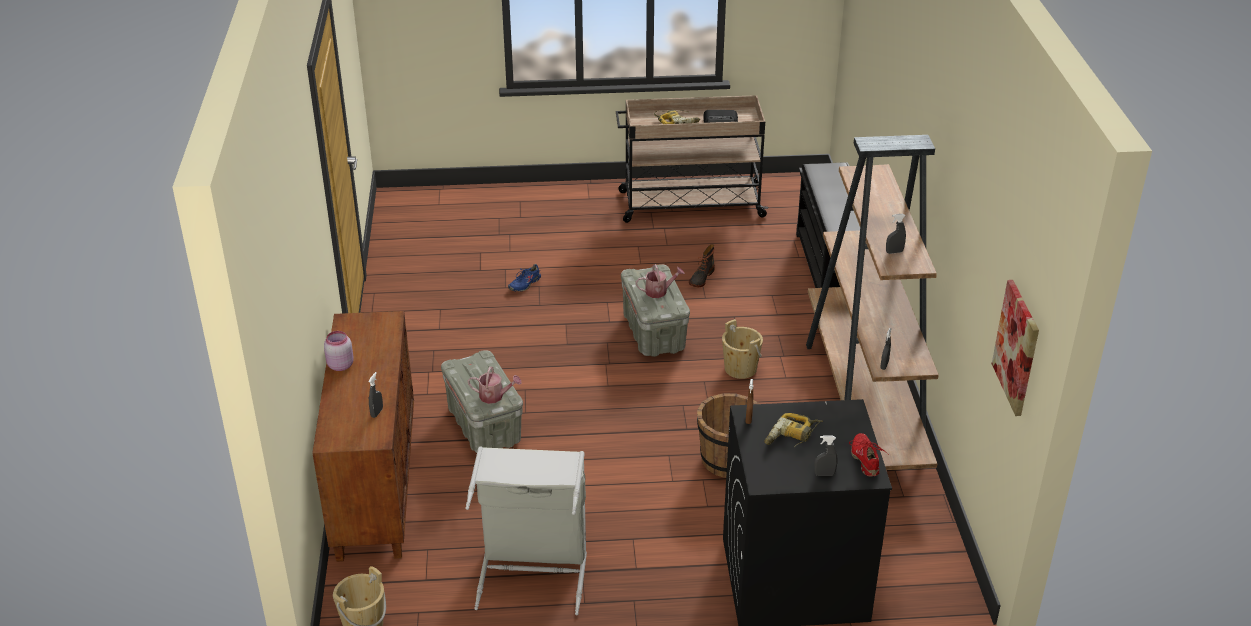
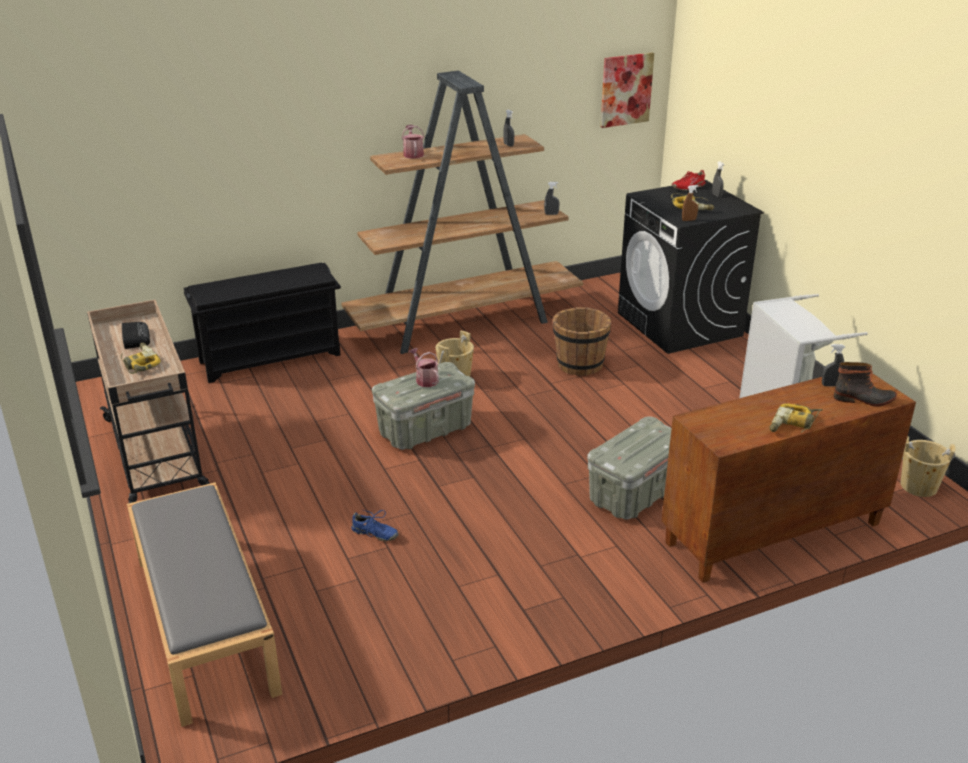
camera: 110 degrees left, 5 degrees down
(339, 365) = (793, 425): pink jar -> power drill
(482, 210) = (204, 622): none -> grey bench
(495, 396) = (655, 429): watering can -> watering can (413, 154)
(701, 278) = (313, 421): boot -> boot (864, 400)

